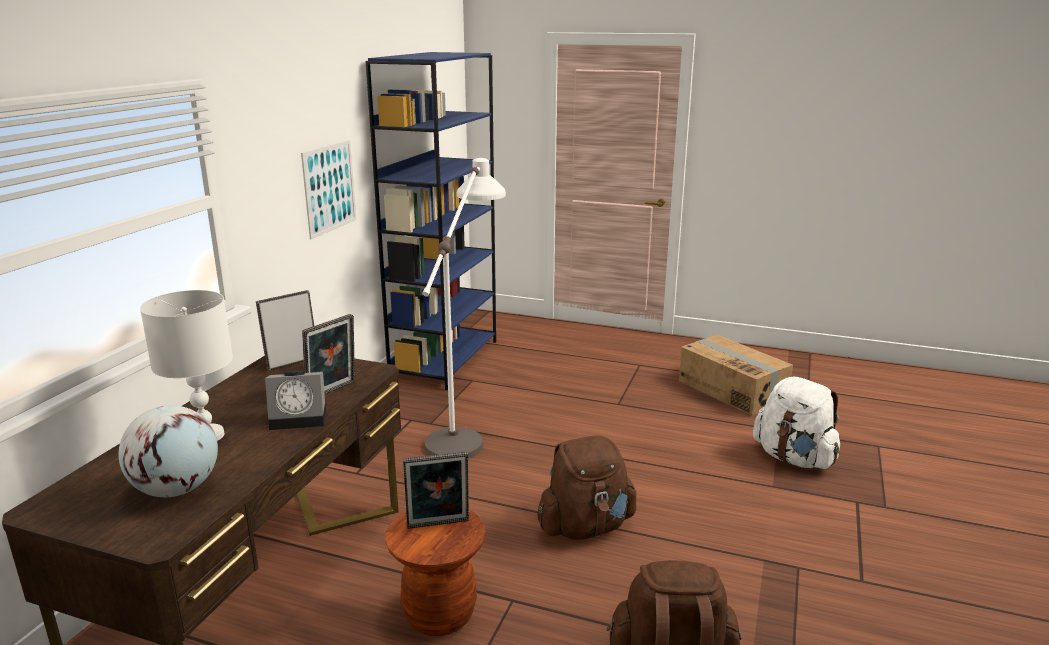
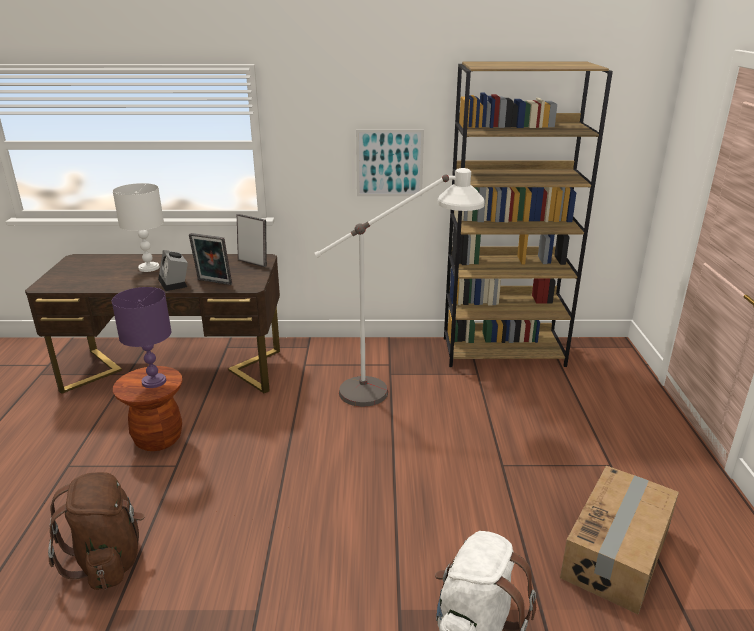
camera: 70 degrees right, 5 degrees up
(176, 489) = (91, 277): globe -> none
(438, 525) = (154, 382): picture frame -> purple table lamp
(444, 359) = (503, 351): blue bookcase -> brown bookcase
(586, 527) = (274, 483): brown backpack -> none

